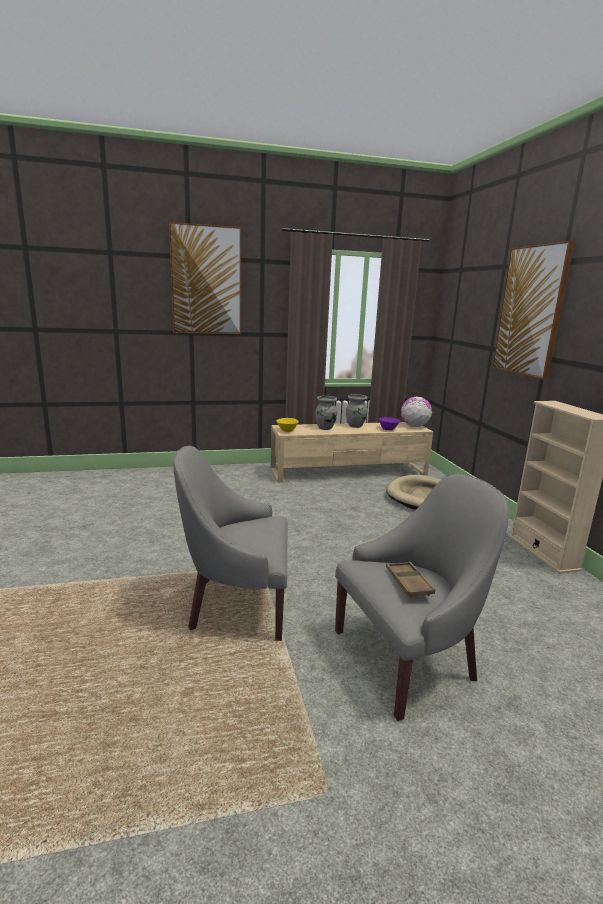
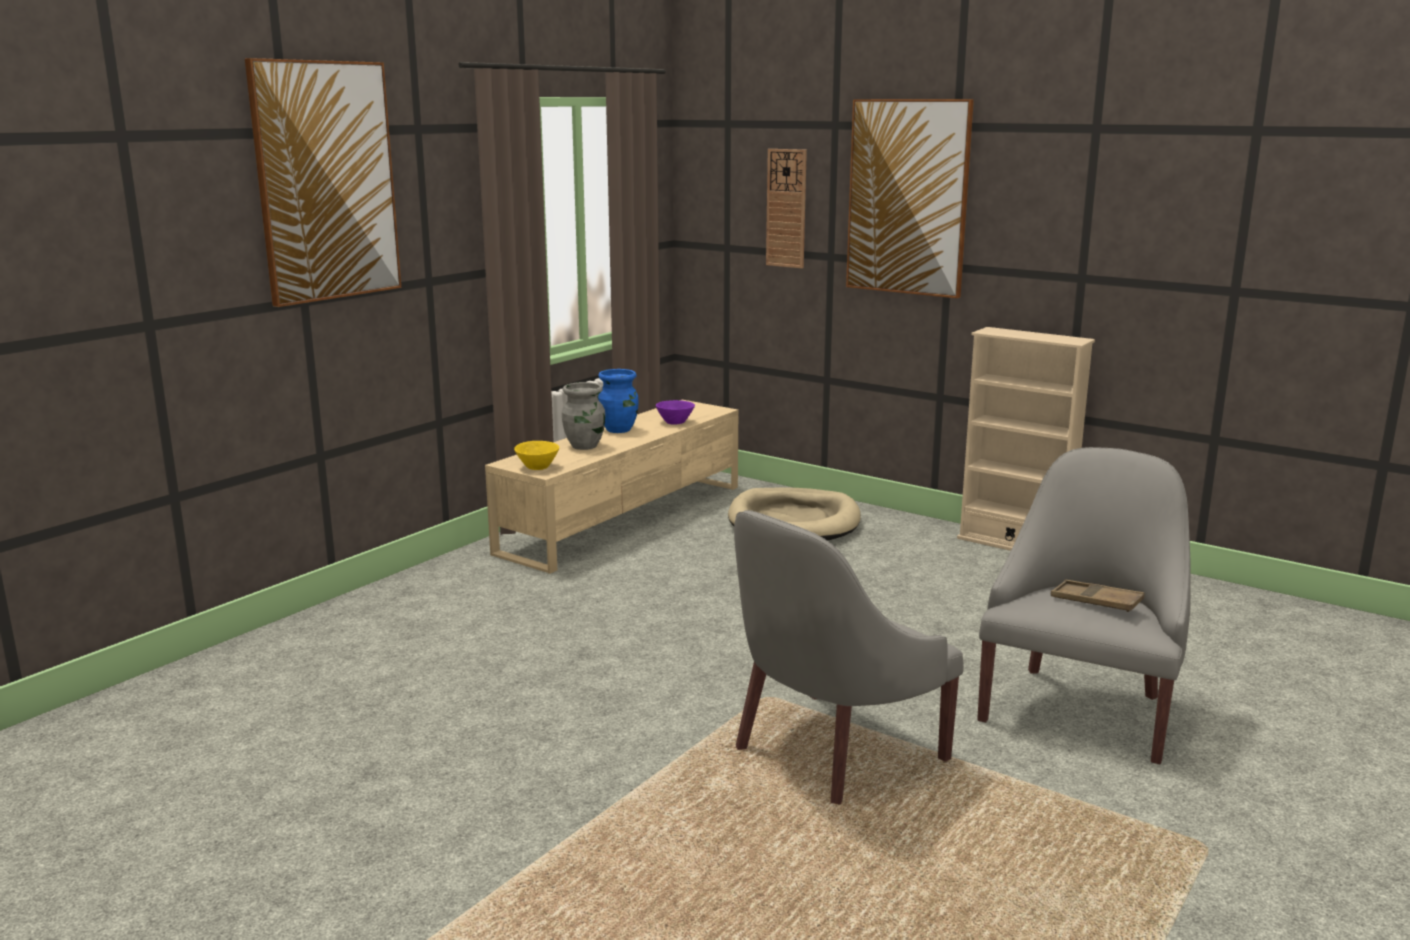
camera: 40 degrees left, 0 degrees up
(355, 426) = (619, 429): grey vase -> blue vase
(414, 426) = (698, 407): globe -> none
(476, 318) = (786, 208): none -> wall clock

